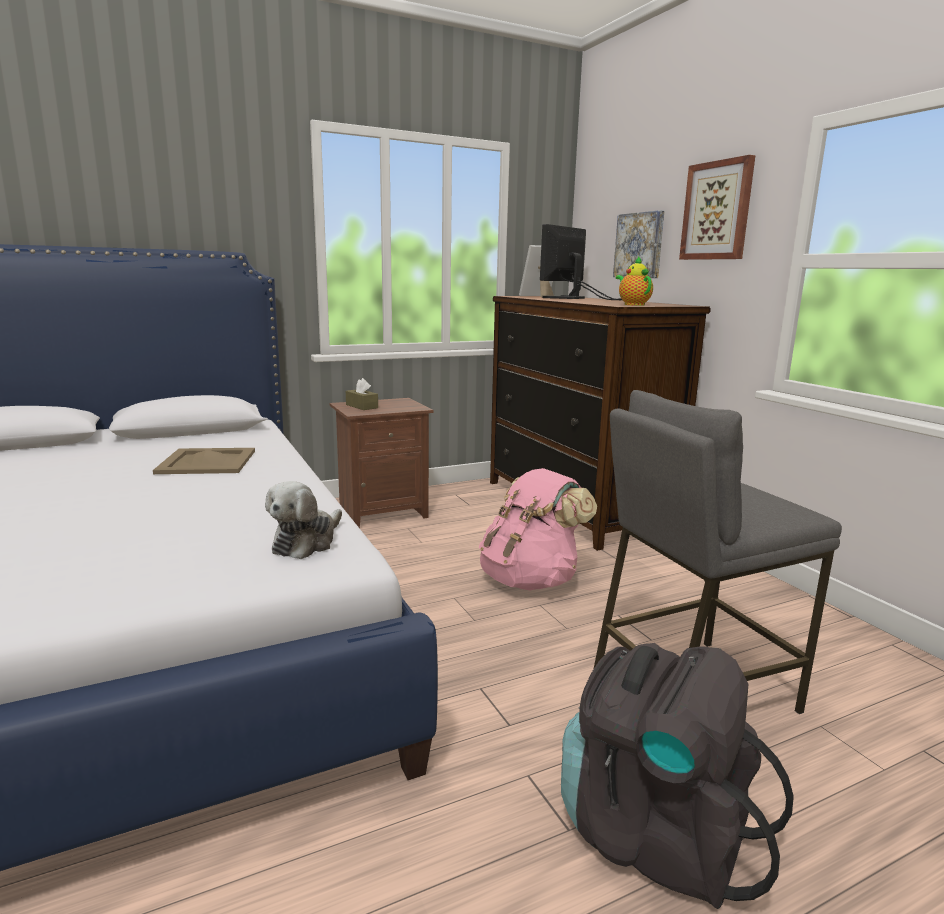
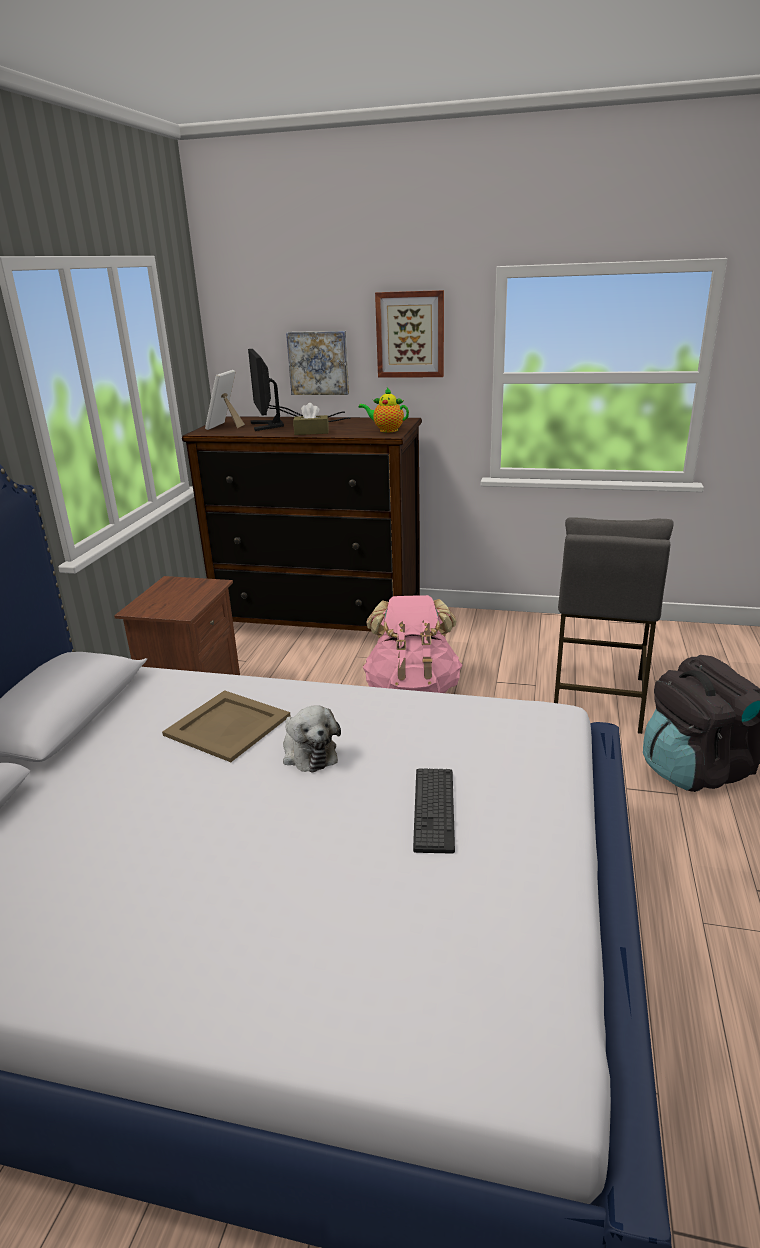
camera: 50 degrees left, 10 degrees up
(111, 546) = (434, 809): none -> keyboard
(306, 542) = (507, 721): plush toy -> plush toy (308, 752)
(362, 406) = (162, 604): brown tissue box -> brown tissue box (311, 432)

